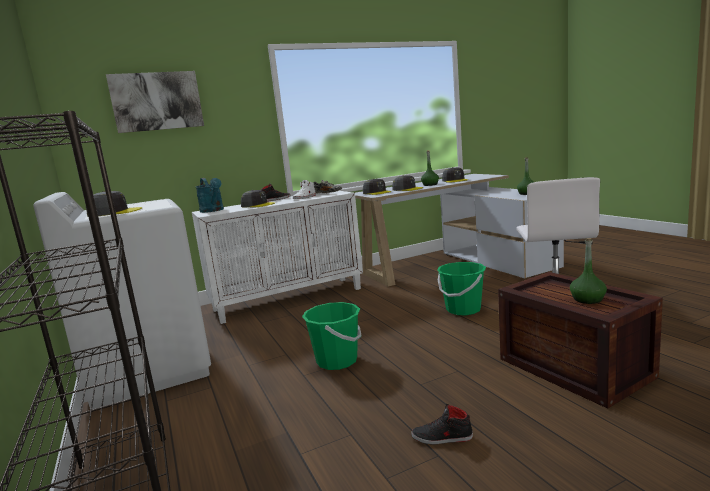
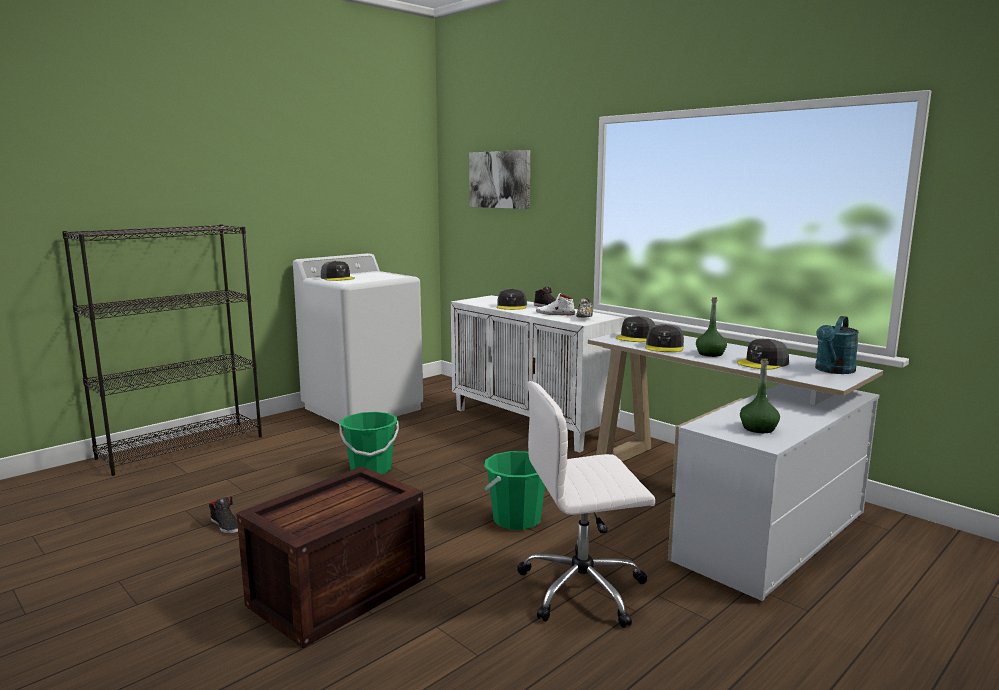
camera: 70 degrees right, 0 degrees up
(213, 210) = (488, 299): turquoise watering can -> turquoise watering can (833, 371)
(442, 437) = (226, 525): black shoe -> black shoe turned 150 degrees clockwise
(587, 299) = (318, 511): green bottle -> none

